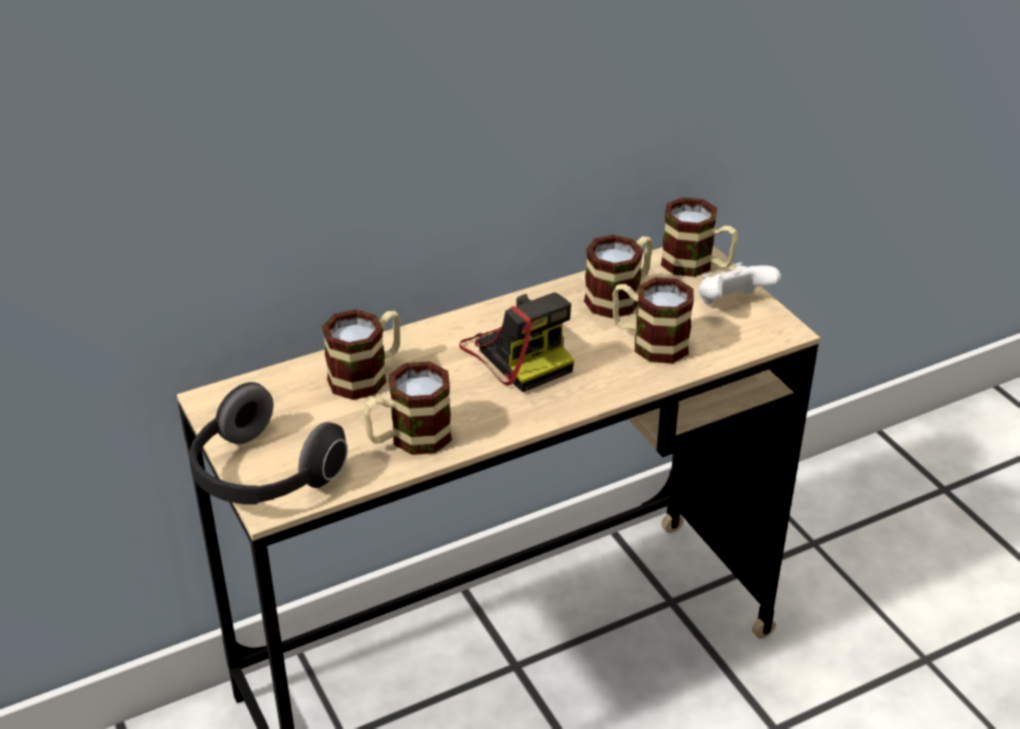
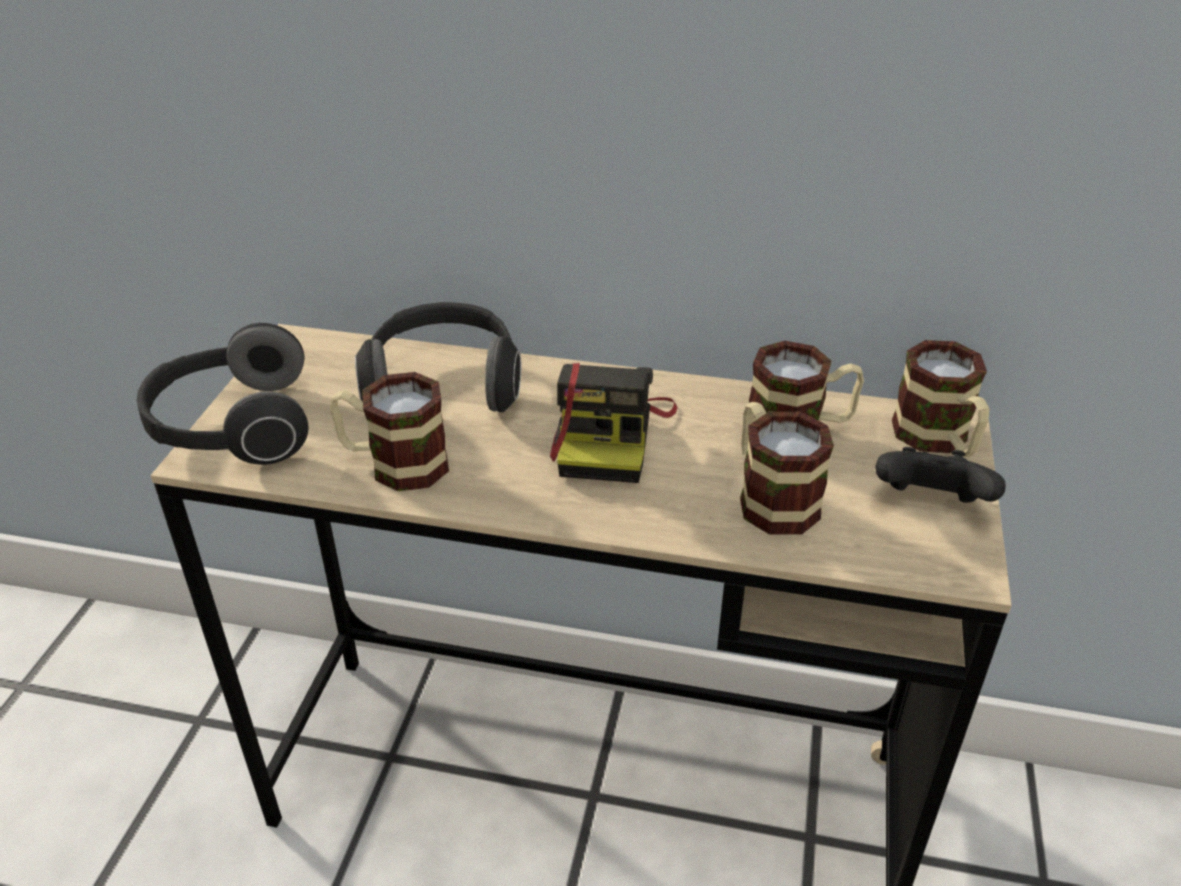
camera: 40 degrees right, 0 degrees up
(367, 375) = (444, 384): mug -> headphones
(731, 304) = (930, 505): white game controller -> black game controller

